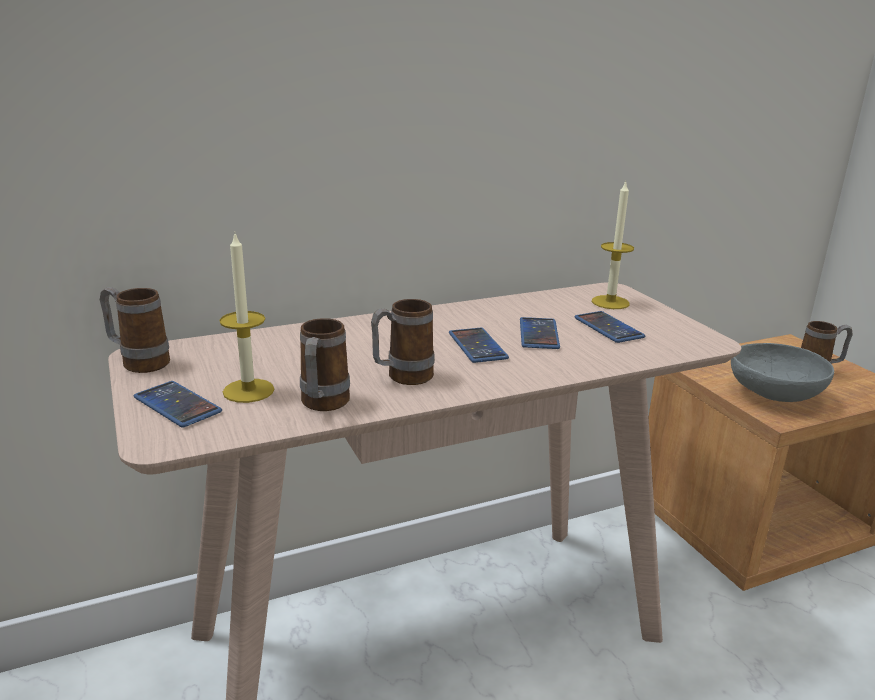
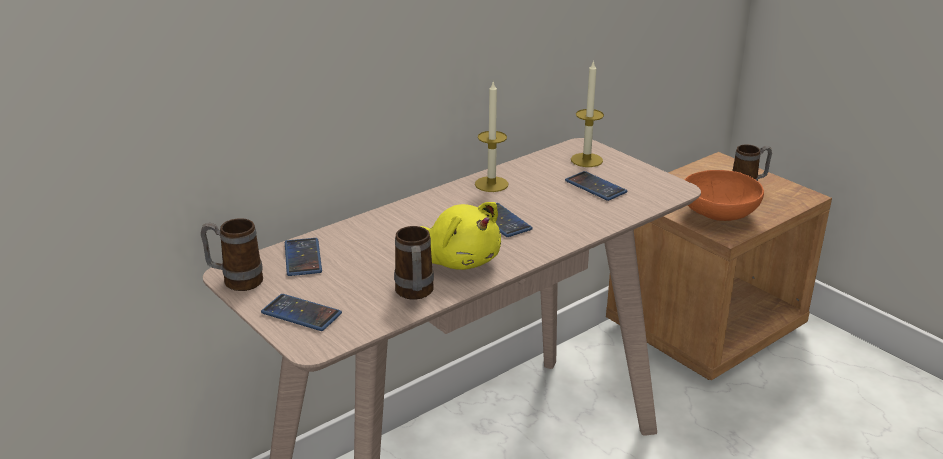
camera: 15 degrees left, 5 degrees up
(248, 390) = (348, 291): candle -> candle (491, 184)
(402, 378) = (460, 260): mug -> yellow plush toy
(539, 334) = (544, 201): phone -> phone (303, 258)
(774, 396) = (719, 216): grey bowl -> orange bowl

